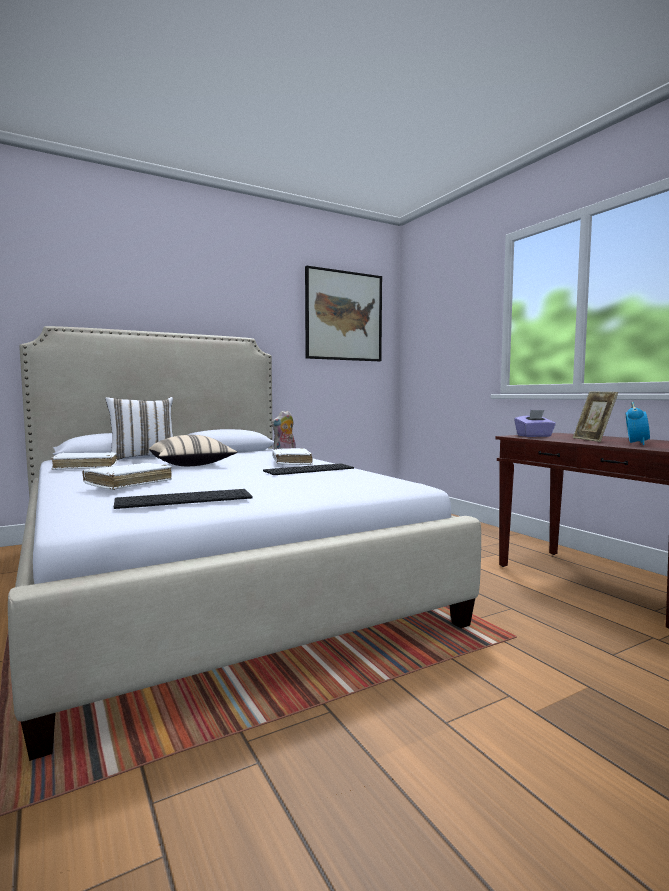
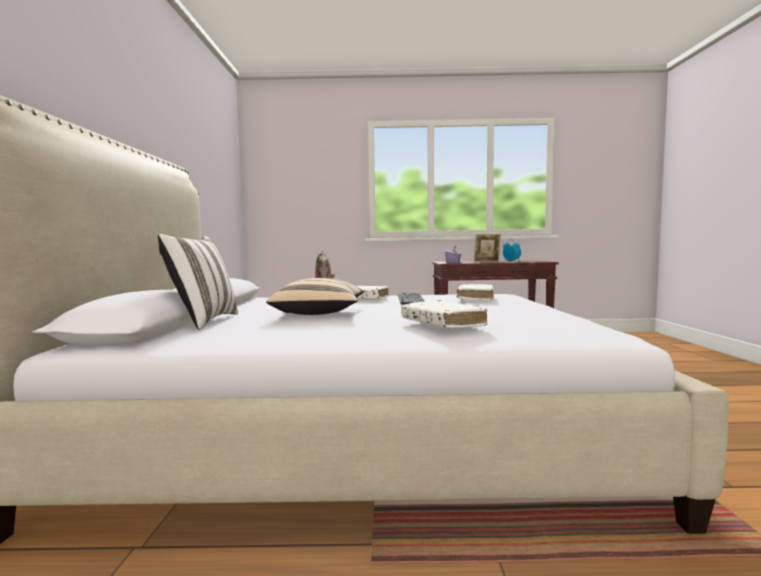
camera: 60 degrees left, 0 degrees up
(86, 467) = (239, 336): white book -> white book (475, 298)
(185, 499) = (542, 316): keyboard -> none
(343, 316) = (217, 158): picture -> none

